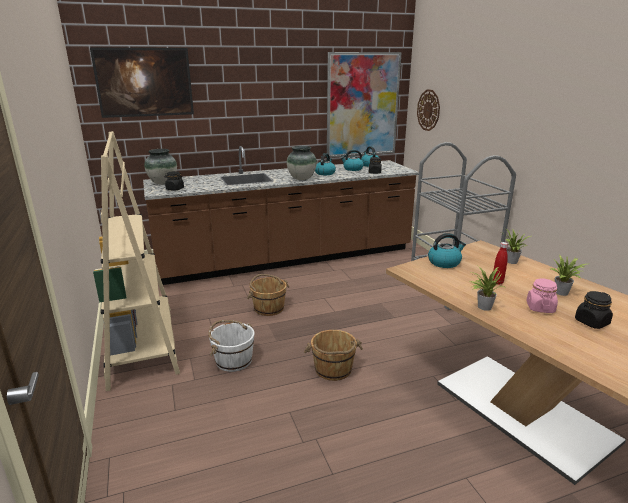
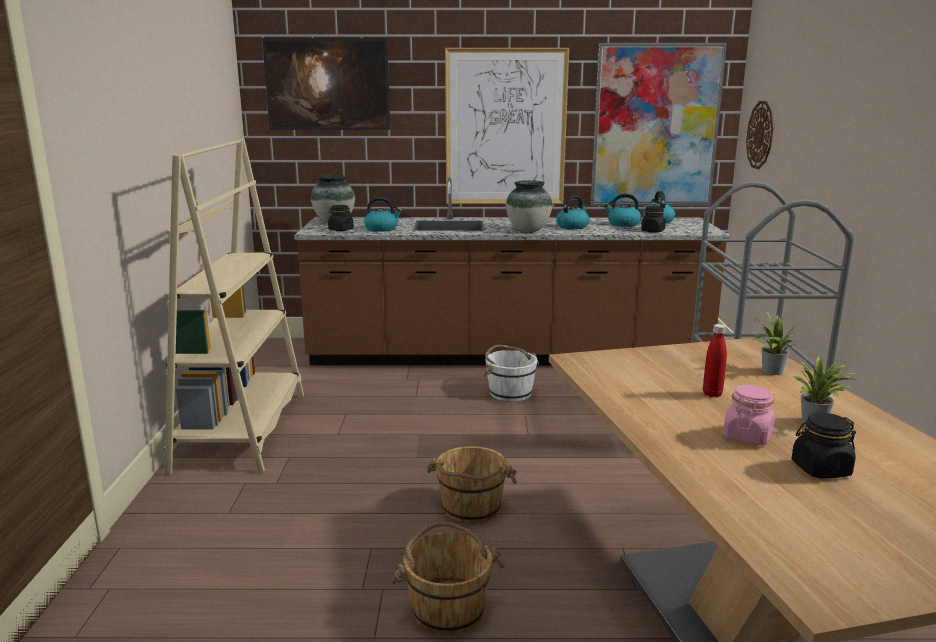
camera: 20 degrees right, 5 degrees down
(233, 360) = (341, 470): white bucket -> white bucket (510, 392)
(268, 308) = (435, 414): brown bucket -> brown bucket (448, 609)
(272, 109) = (505, 128): none -> picture
(444, 262) = (652, 358): kettle -> kettle (382, 229)
(482, 306) = (648, 420): potted plant -> none

